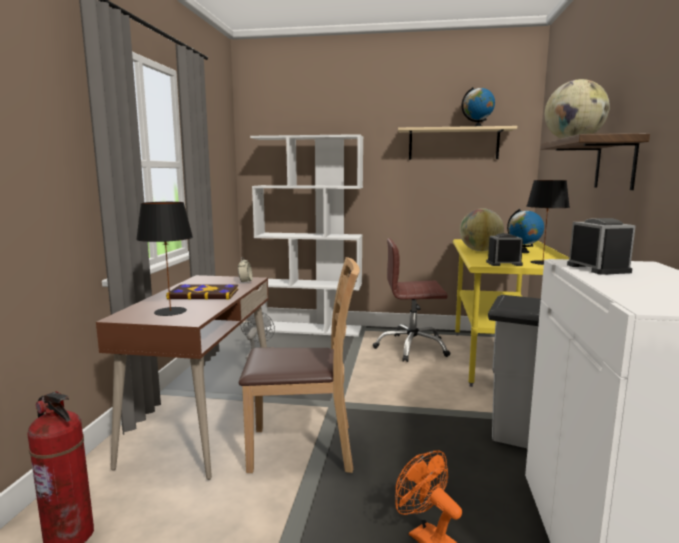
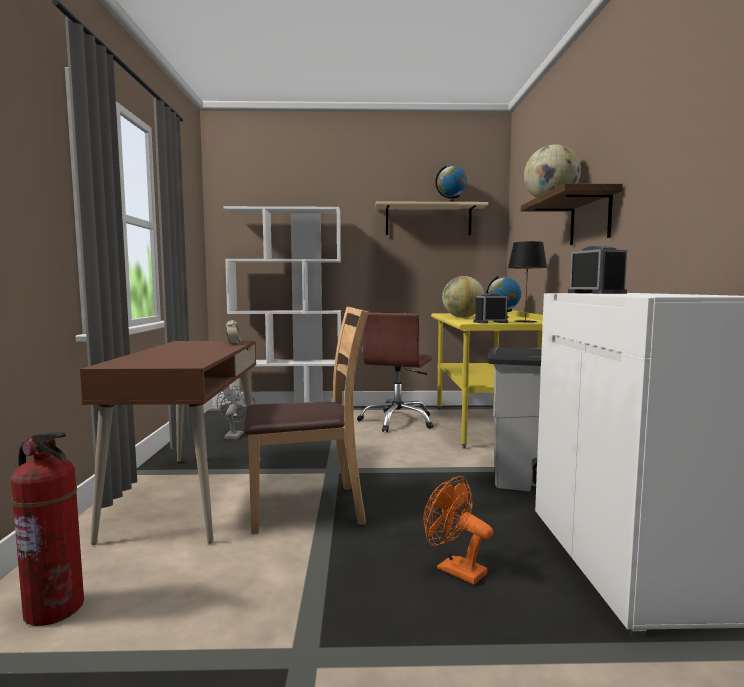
camera: 10 degrees left, 5 degrees down
(170, 311) = (163, 360): black table lamp -> none
(204, 294) = (193, 350): book -> none
(412, 348) = (397, 421): brown office chair -> brown office chair turned 60 degrees counterclockwise

